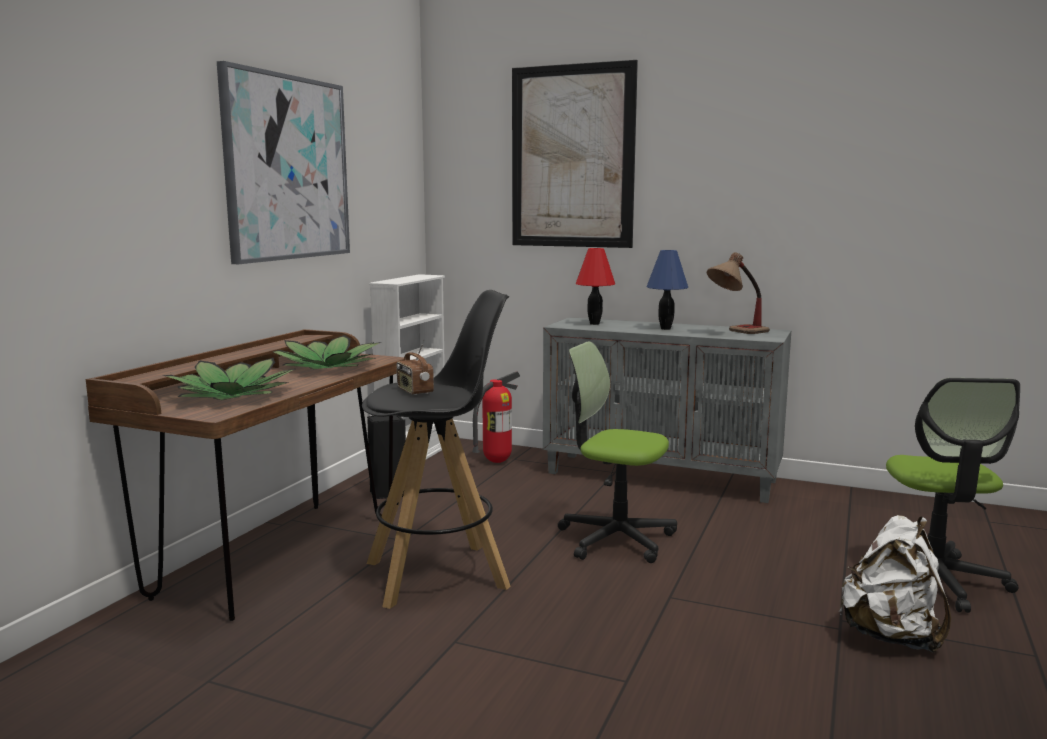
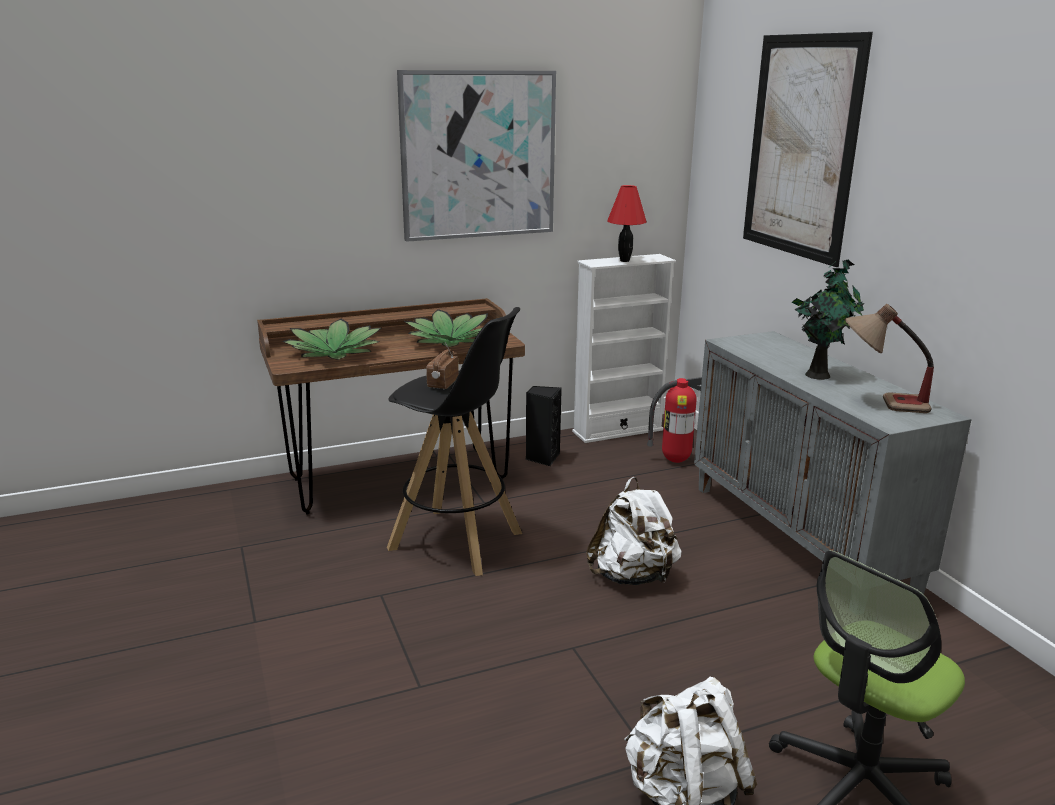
camera: 45 degrees right, 10 degrees up
(594, 324) = (766, 347): red table lamp -> red table lamp (624, 260)
(616, 538) = (632, 577): office chair -> white backpack
(665, 328) = (818, 374): blue table lamp -> potted plant

